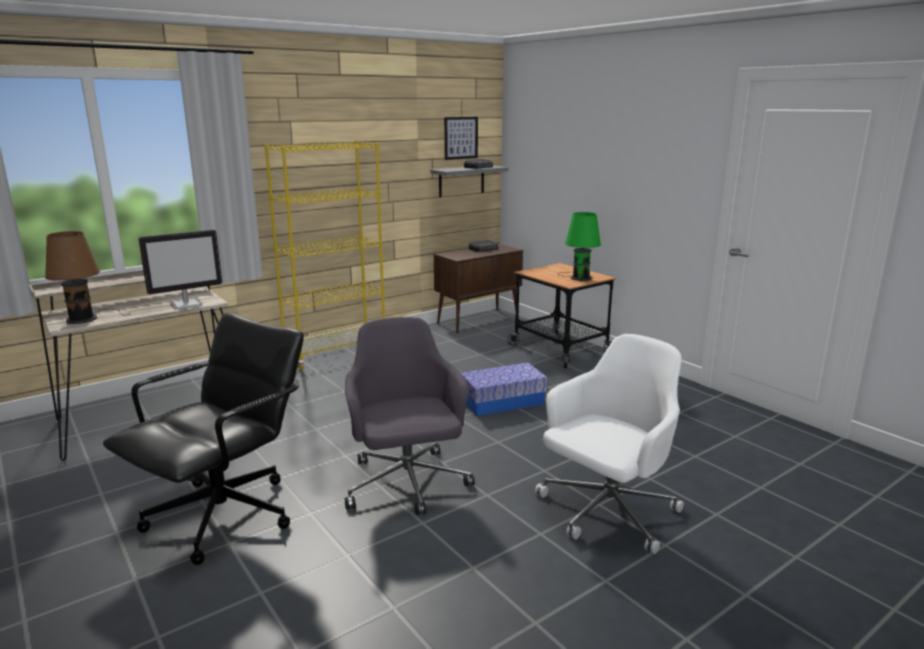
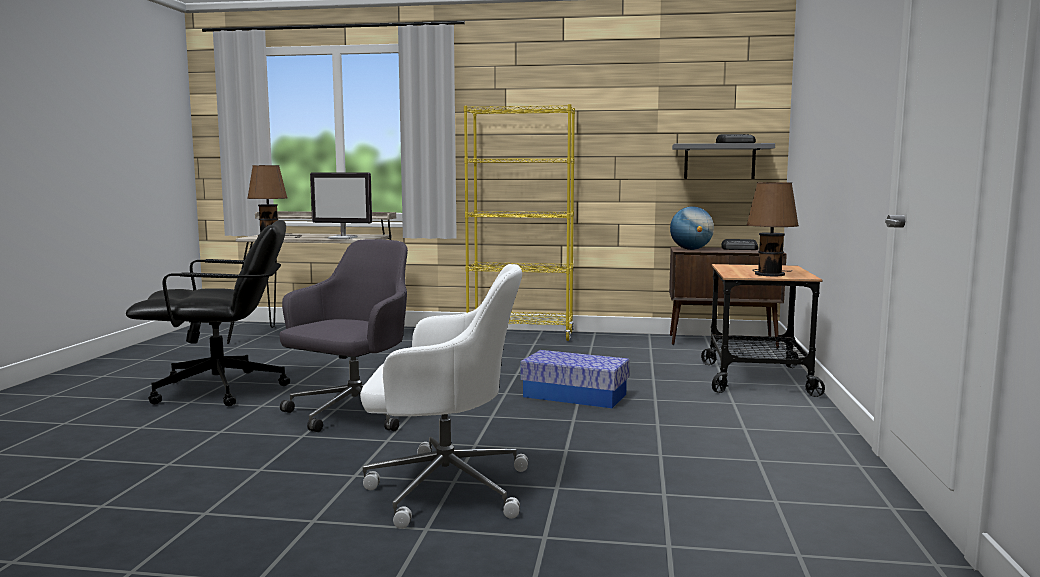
camera: 45 degrees right, 10 degrees down
(458, 255) = (691, 249): none -> globe
(461, 138) = (720, 108): picture -> none
(579, 278) = (769, 274): green table lamp -> brown table lamp

